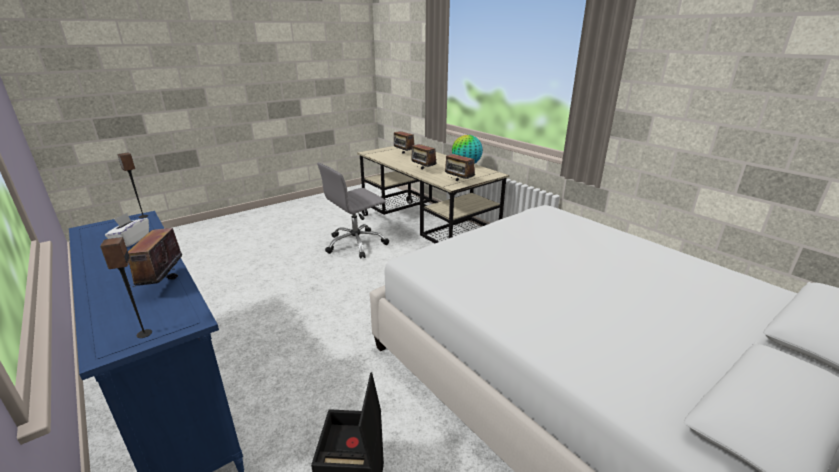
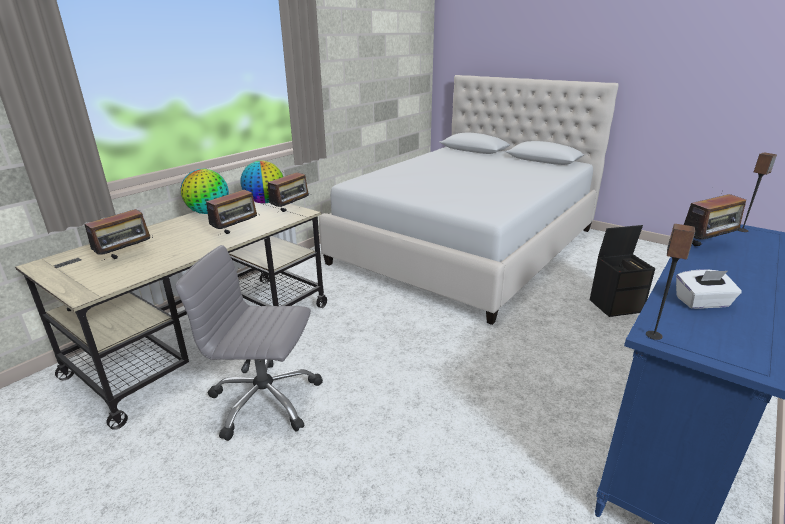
camera: 105 degrees left, 0 degrees up
(355, 244) = (265, 400): grey office chair -> grey office chair turned 150 degrees clockwise
(483, 177) = (265, 202): none -> globe

